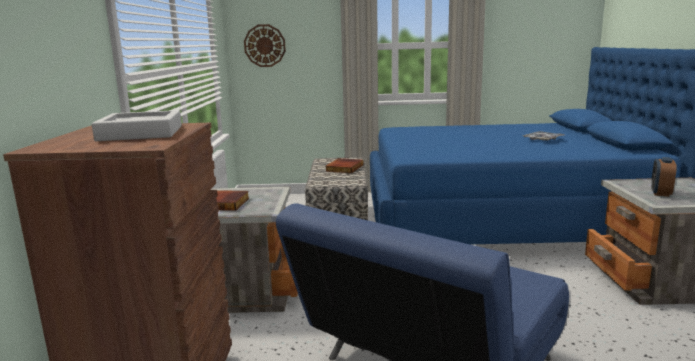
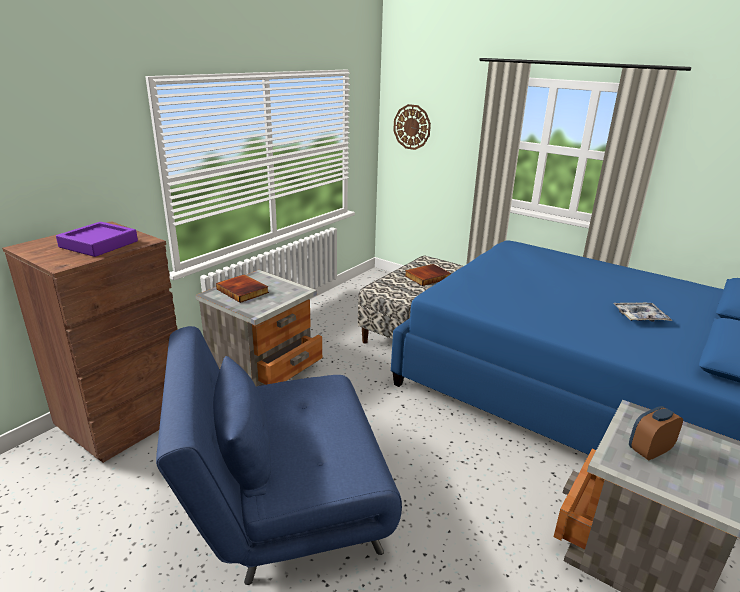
camera: 35 degrees right, 10 degrees up
(141, 133) = (99, 244): grey tray -> purple tray

